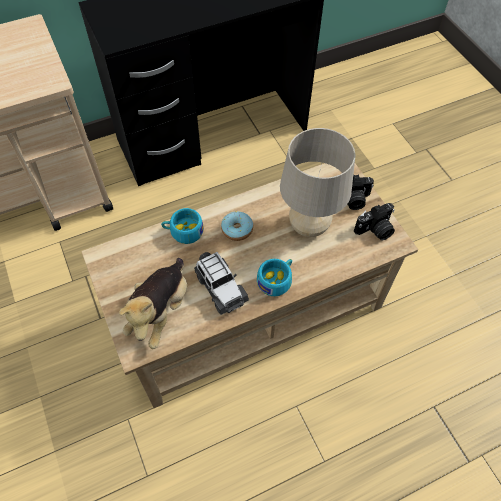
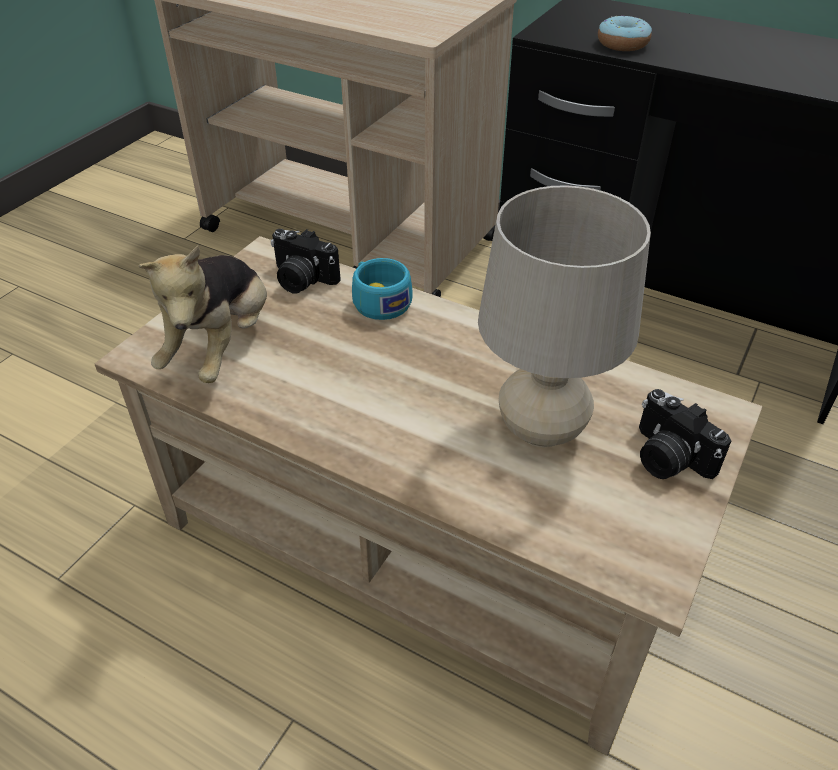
camera: 55 degrees right, 15 degrees down
(160, 311) = (221, 346): plush toy -> plush toy turned 60 degrees counterclockwise
(220, 288) = (315, 385): toy car -> none
(237, 229) = (441, 350): donut -> donut (622, 44)
(276, 280) = (391, 443): turquoise cup -> none
(375, 230) = (642, 529): camera -> camera (301, 280)

